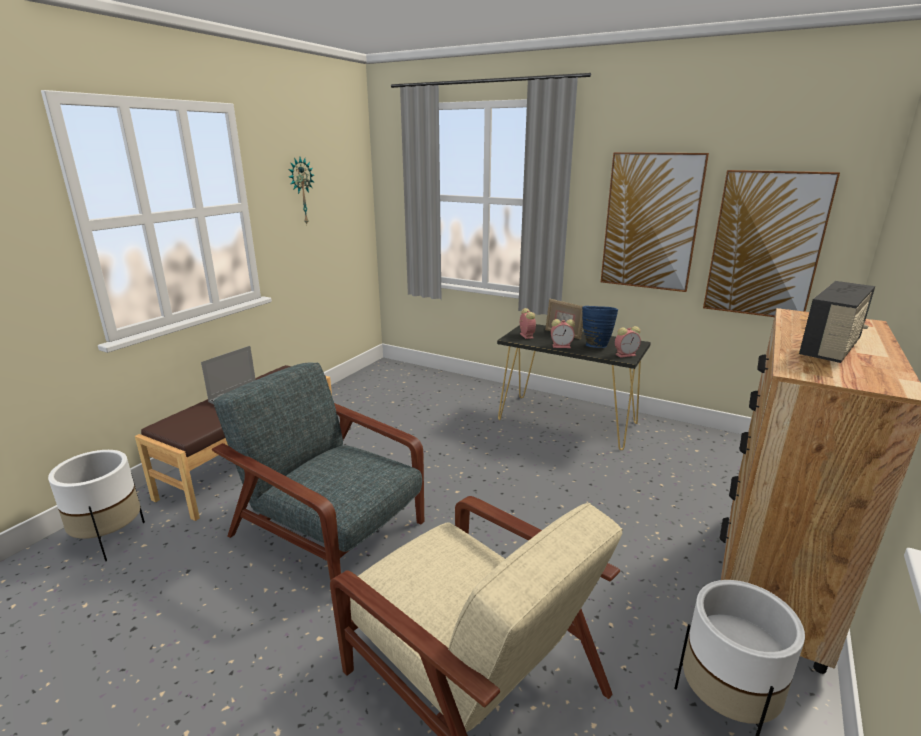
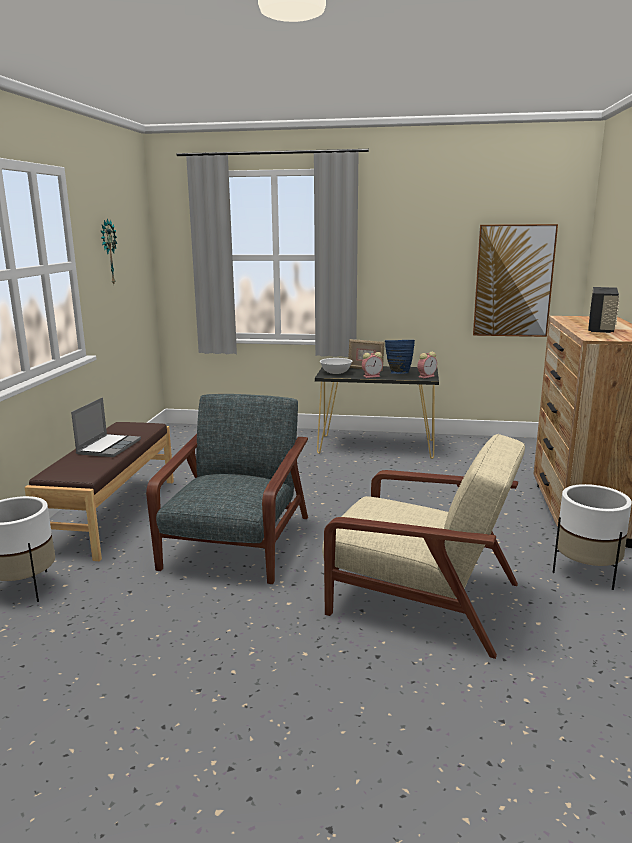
camera: 20 degrees left, 5 degrees down
(331, 531) = (236, 544): grey armchair -> grey armchair turned 90 degrees clockwise
(526, 335) = (335, 372): alarm clock -> white bowl
(651, 222) = (425, 268): picture -> none

